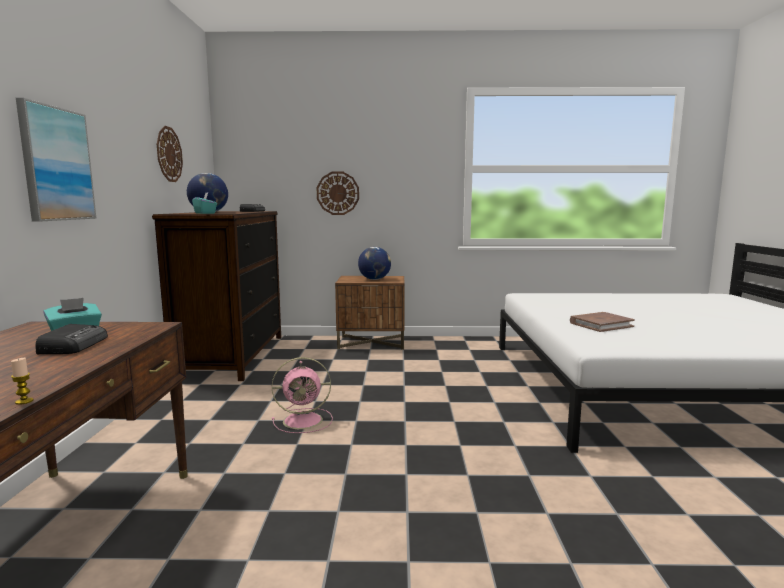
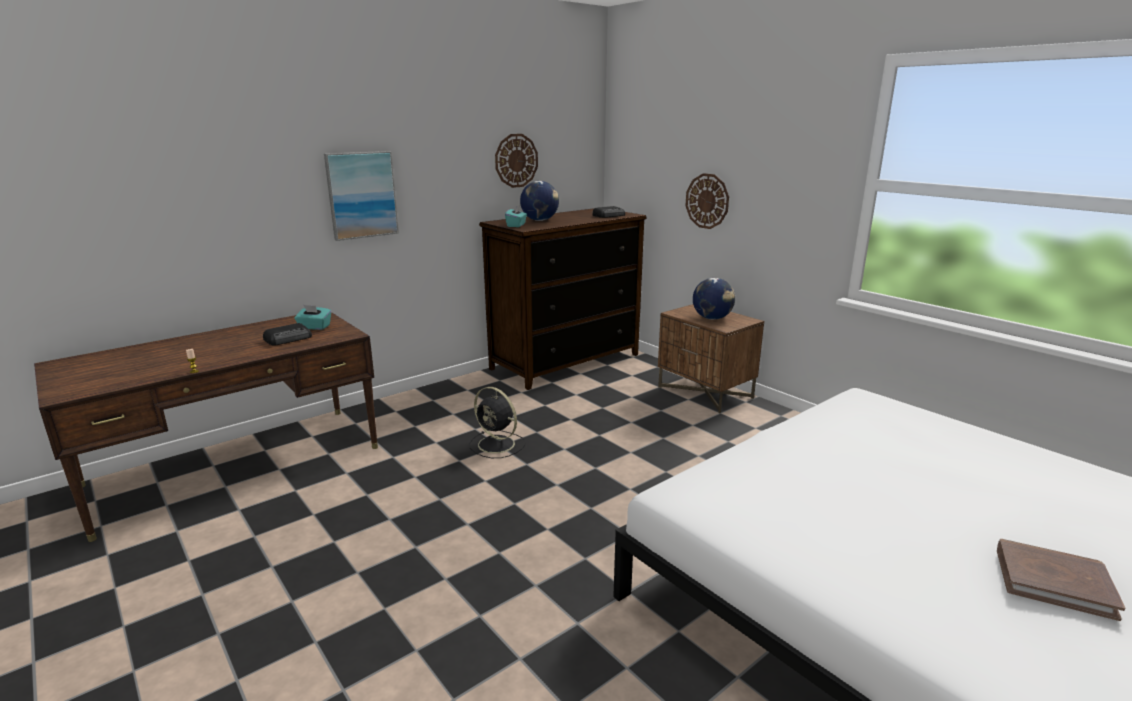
camera: 50 degrees right, 10 degrees up
(304, 420) = (497, 445): pink fan -> black fan
(601, 324) = (791, 478): brown book -> brown book (1053, 581)

